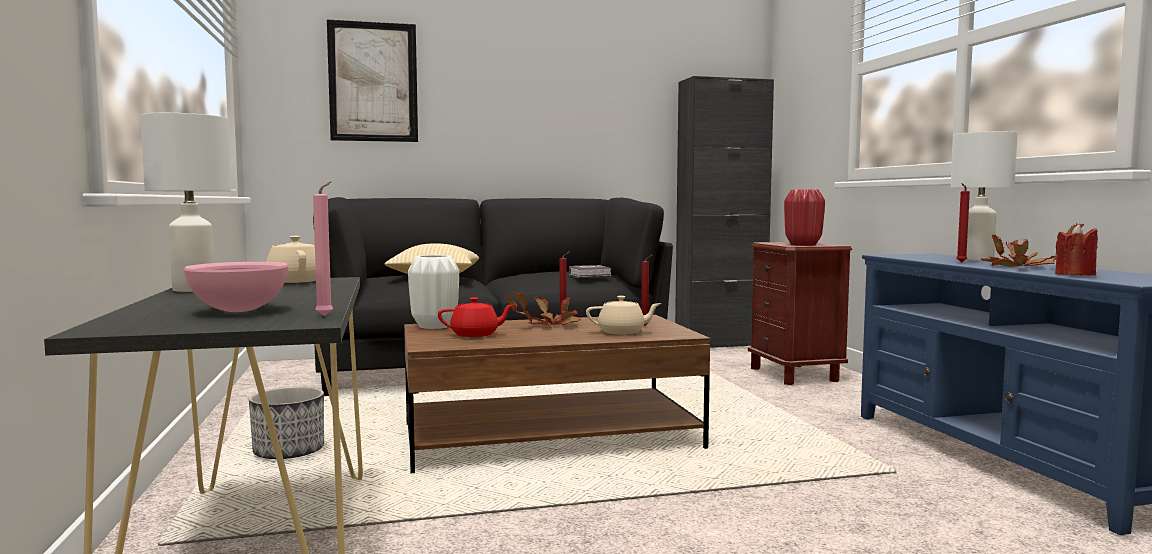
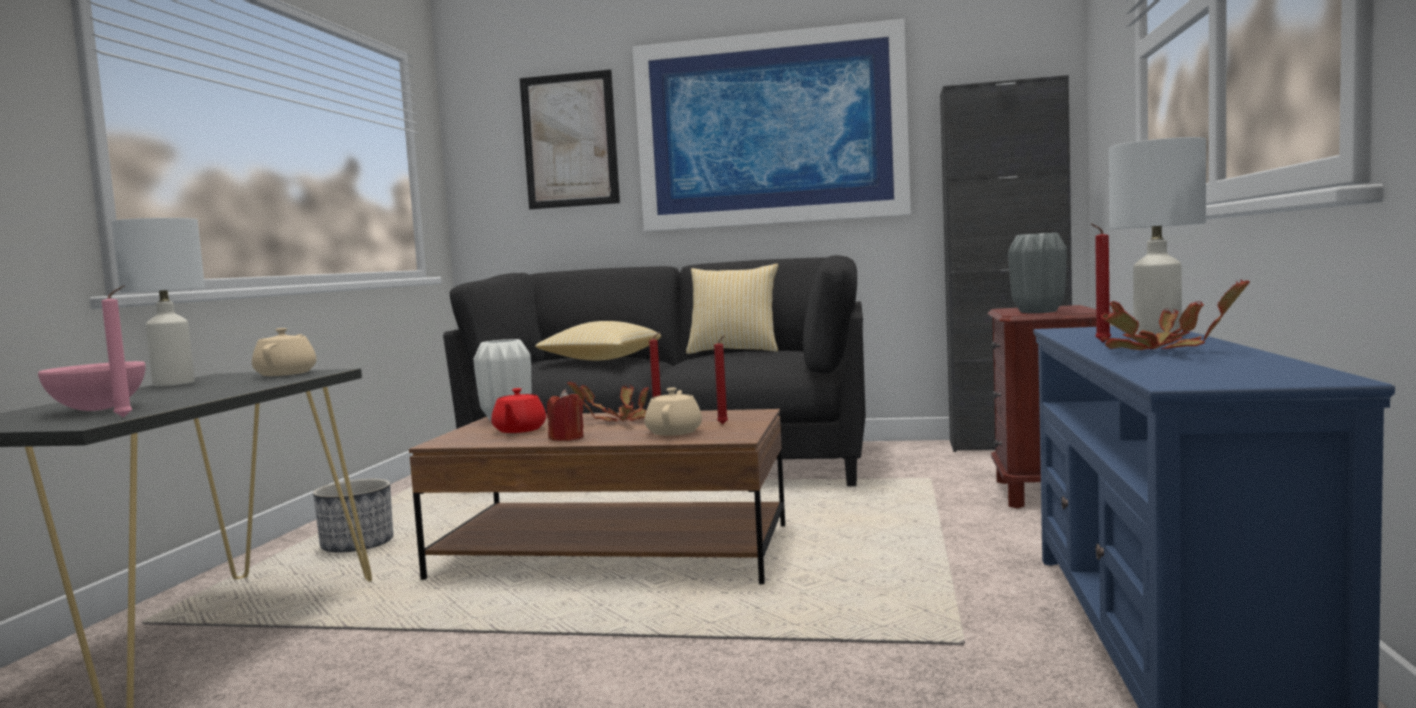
camera: 25 degrees right, 0 degrees up
(476, 334) = (519, 430): red teapot -> red teapot turned 75 degrees clockwise
(539, 271) = (735, 351): none -> pillow
(549, 93) = (770, 130): none -> picture
(591, 276) = (770, 357): book -> none
(622, 332) = (674, 432): beige teapot -> beige teapot turned 105 degrees counterclockwise
(803, 245) = (1037, 312): red vase -> grey vase
(1075, 275) = (1156, 367): red candle -> red candle (567, 438)

